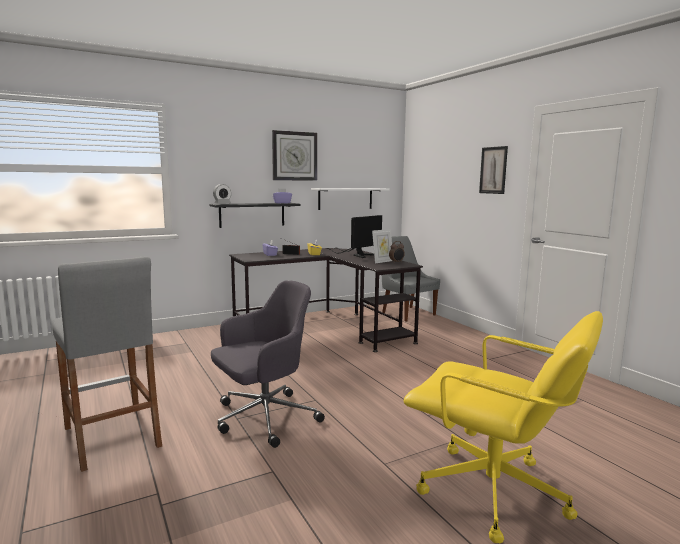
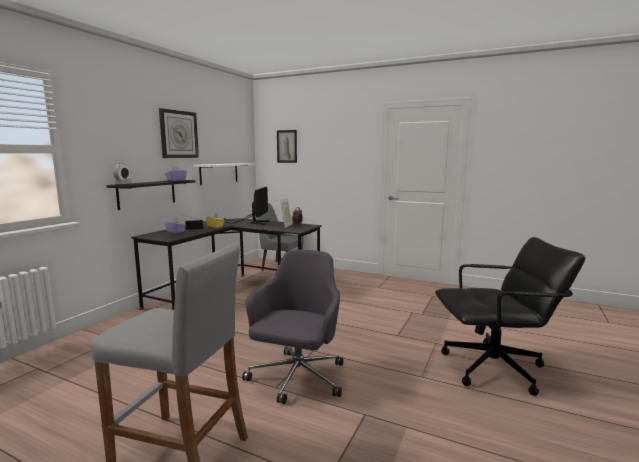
camera: 35 degrees left, 0 degrees up
(493, 170) = (349, 148): picture -> picture (287, 146)
(494, 493) = (495, 369): yellow office chair -> black office chair

